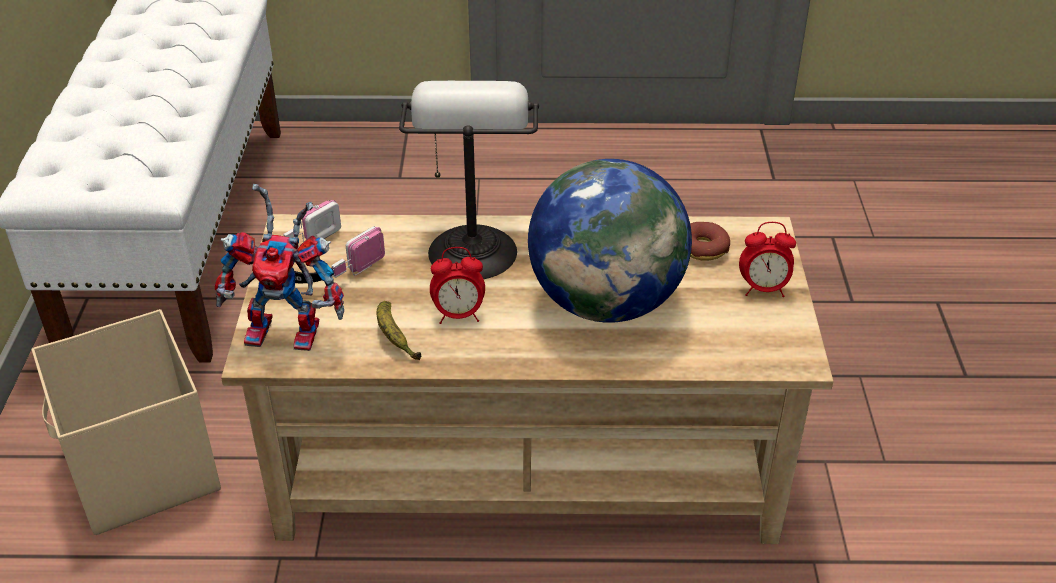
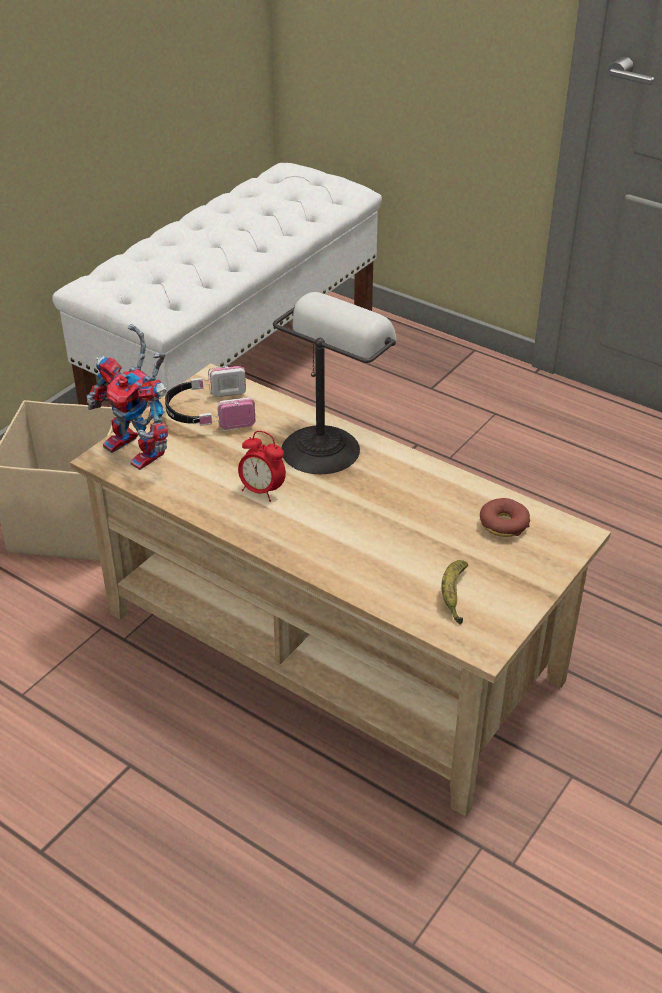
camera: 35 degrees right, 0 degrees up
(395, 337) = (202, 486): banana -> banana (454, 595)
(606, 302) = (379, 531): globe -> none
(763, 289) = (518, 578): alarm clock -> none

